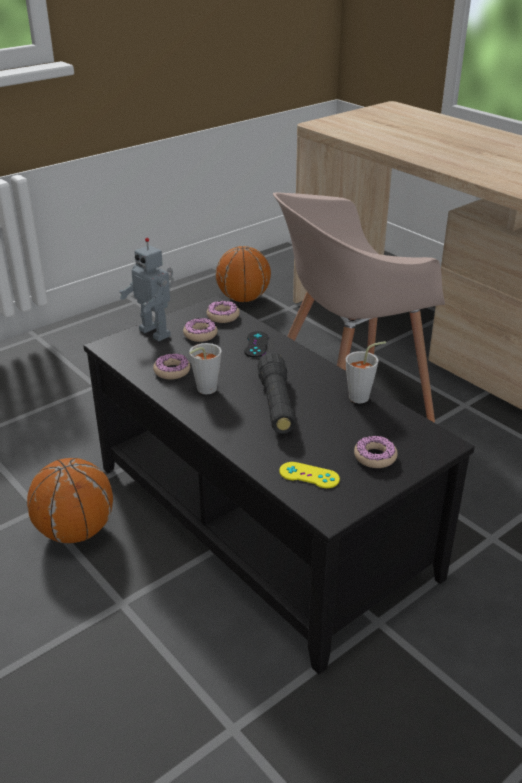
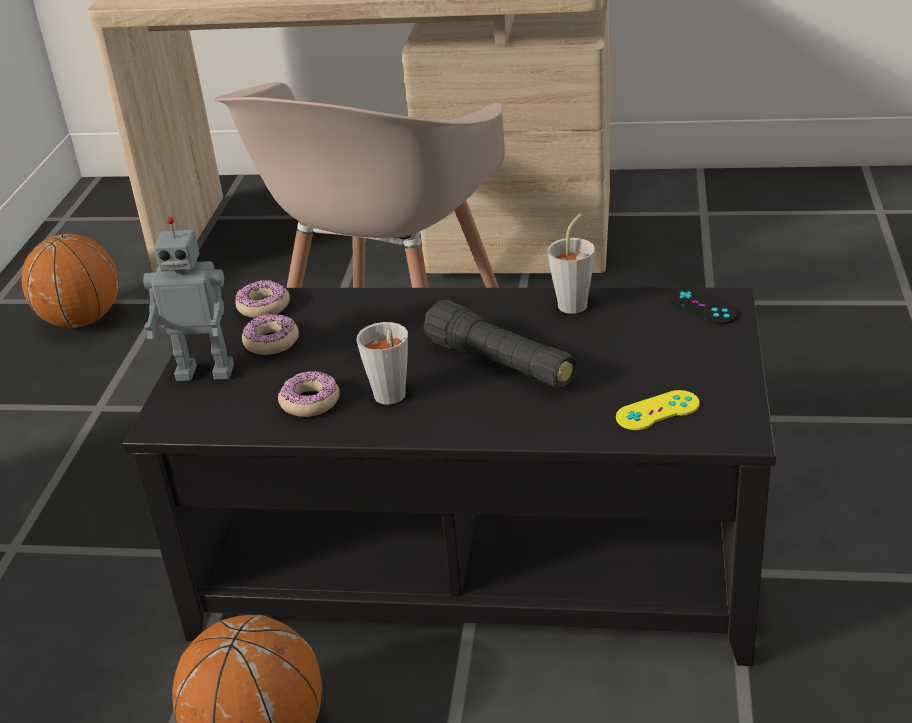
camera: 40 degrees left, 0 degrees up
(256, 344) = (363, 315): black game controller -> black game controller (703, 306)
(375, 457) = (687, 352): donut -> none

